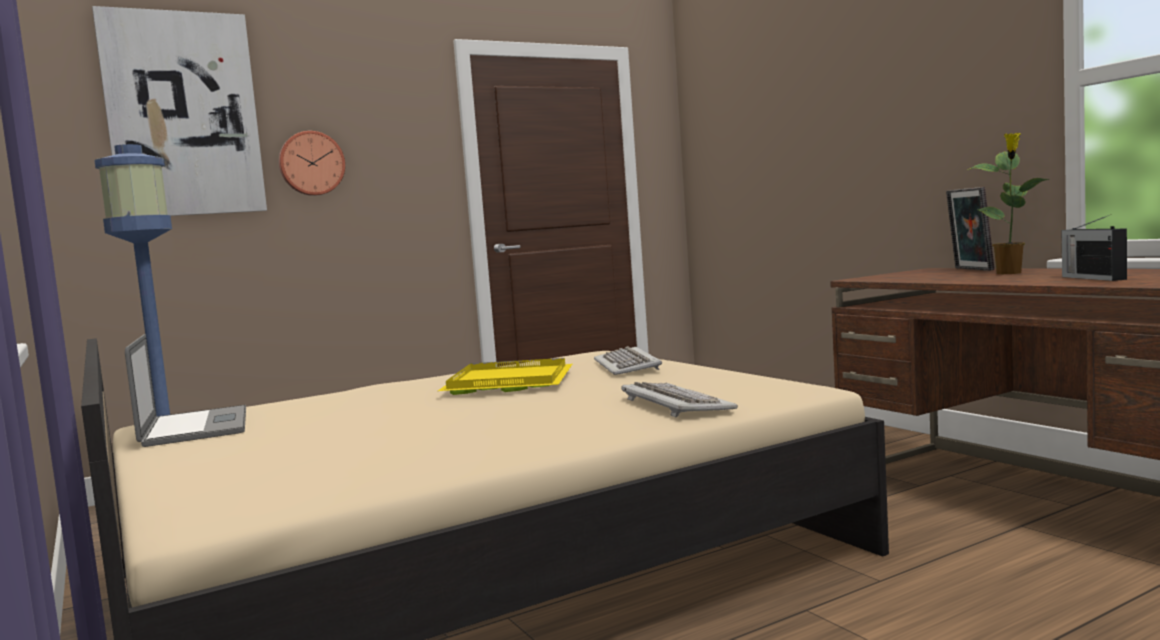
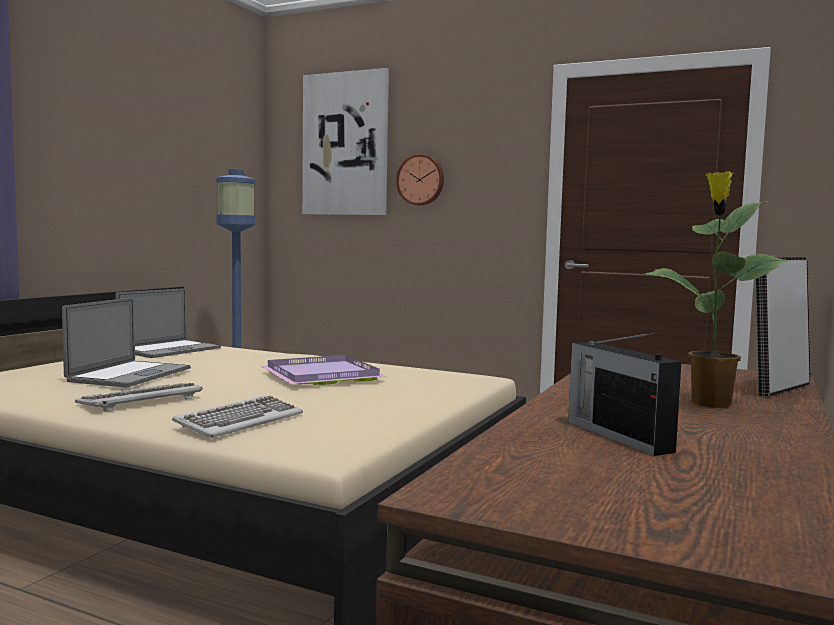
camera: 55 degrees right, 0 degrees up
(369, 433) = (130, 375): none -> laptop
(506, 382) = (319, 375): yellow tray -> purple tray
(628, 365) = (413, 391): keyboard -> keyboard (140, 400)
(1092, 278) = (616, 435): radio -> radio turned 75 degrees counterclockwise

